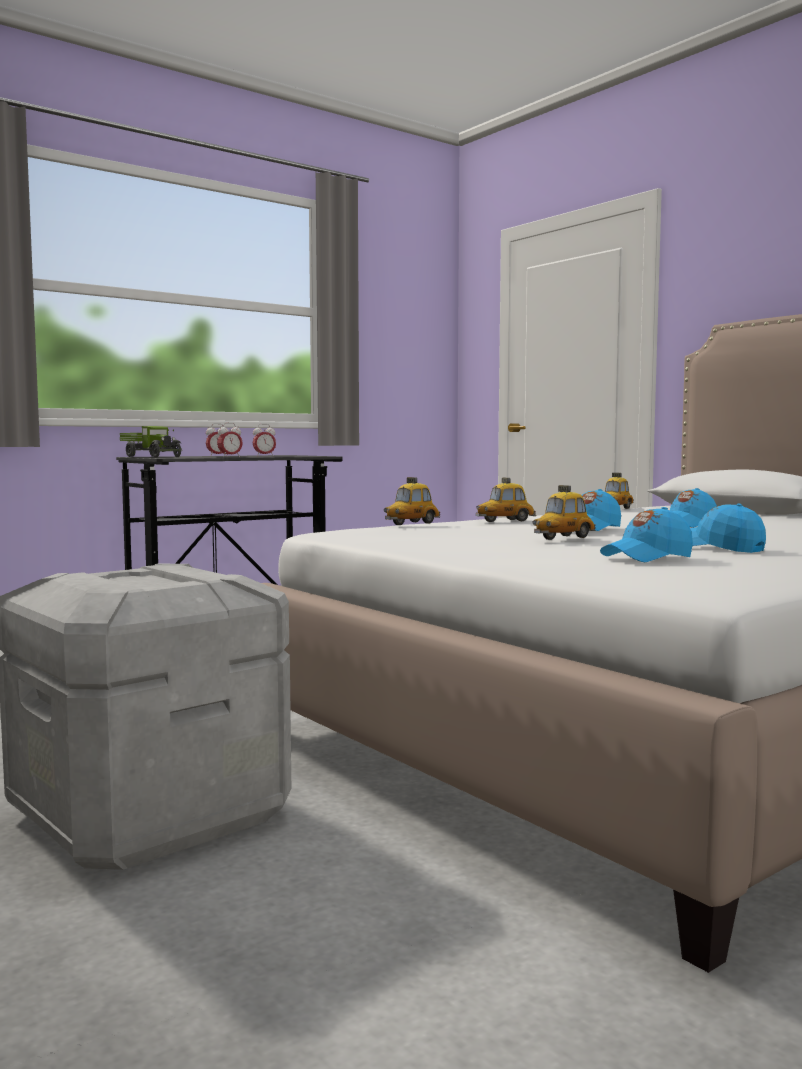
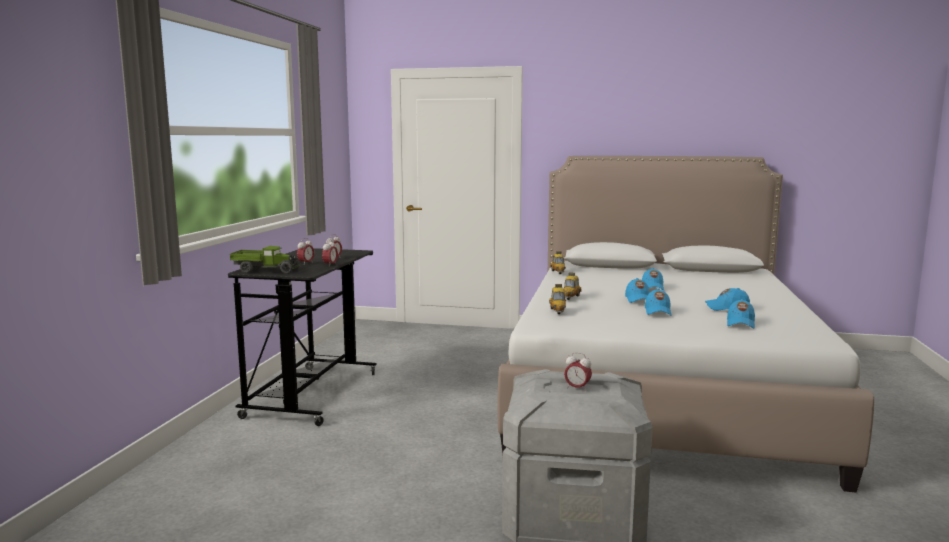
camera: 40 degrees left, 5 degrees up
(147, 581) = (577, 388): none -> alarm clock
(563, 538) = (657, 312): toy car -> blue cap

